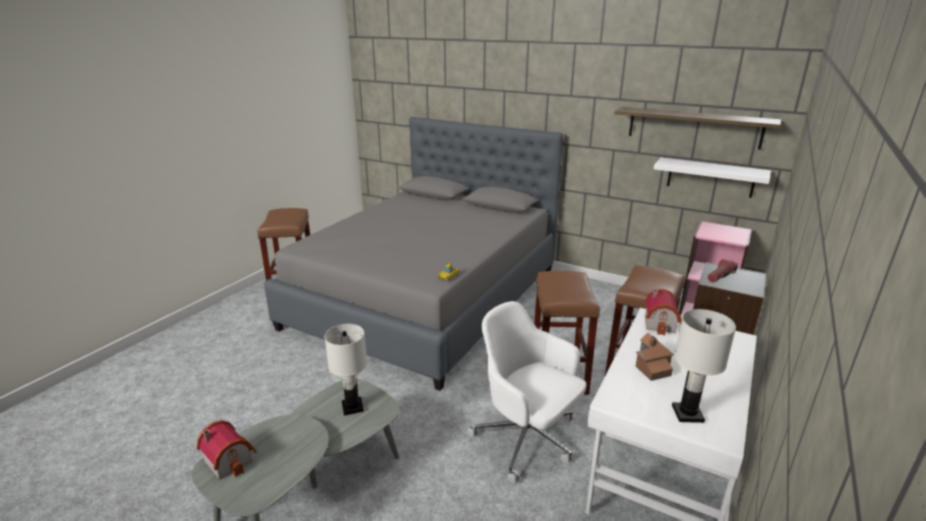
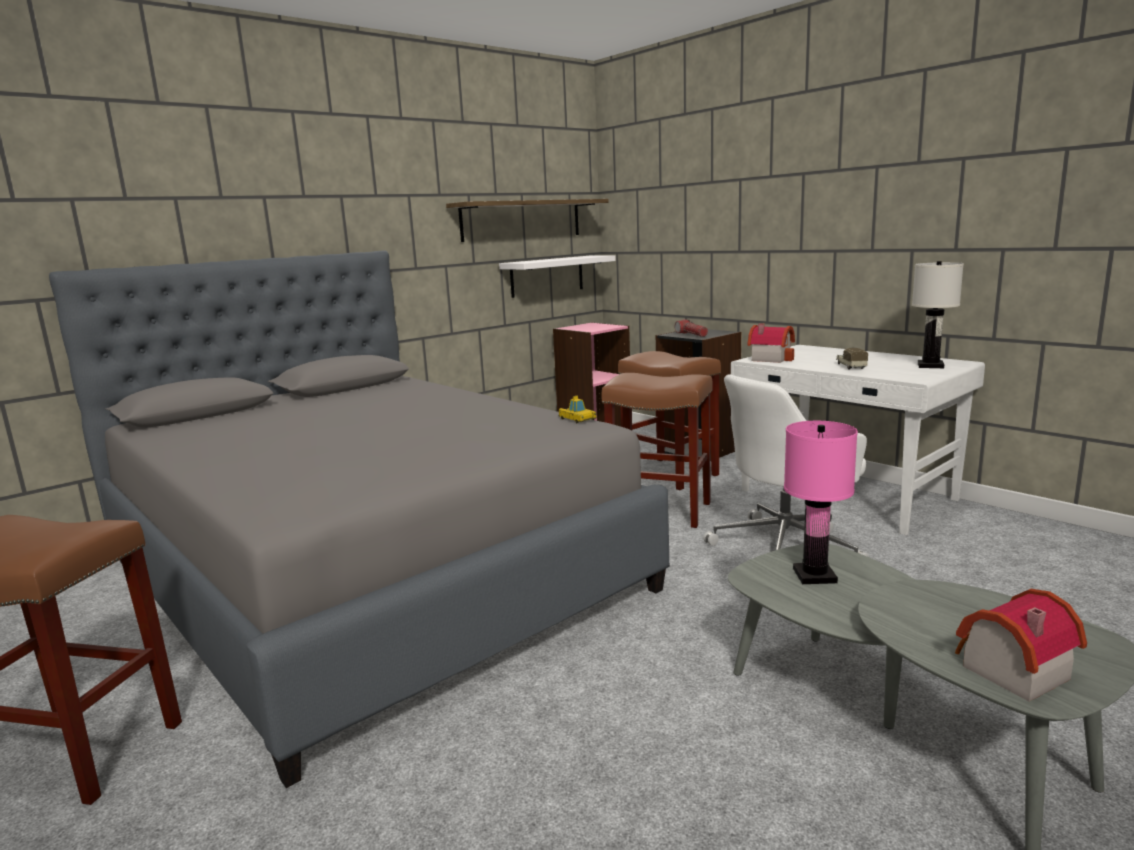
camera: 70 degrees left, 10 degrees down
(353, 407) = (813, 575): white table lamp -> pink table lamp
(651, 365) = (850, 366): toy house -> toy truck

